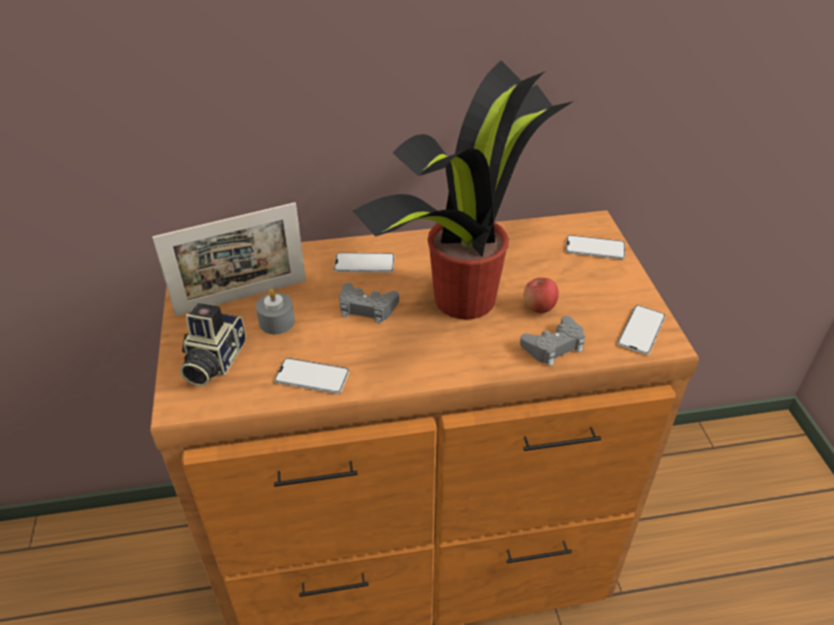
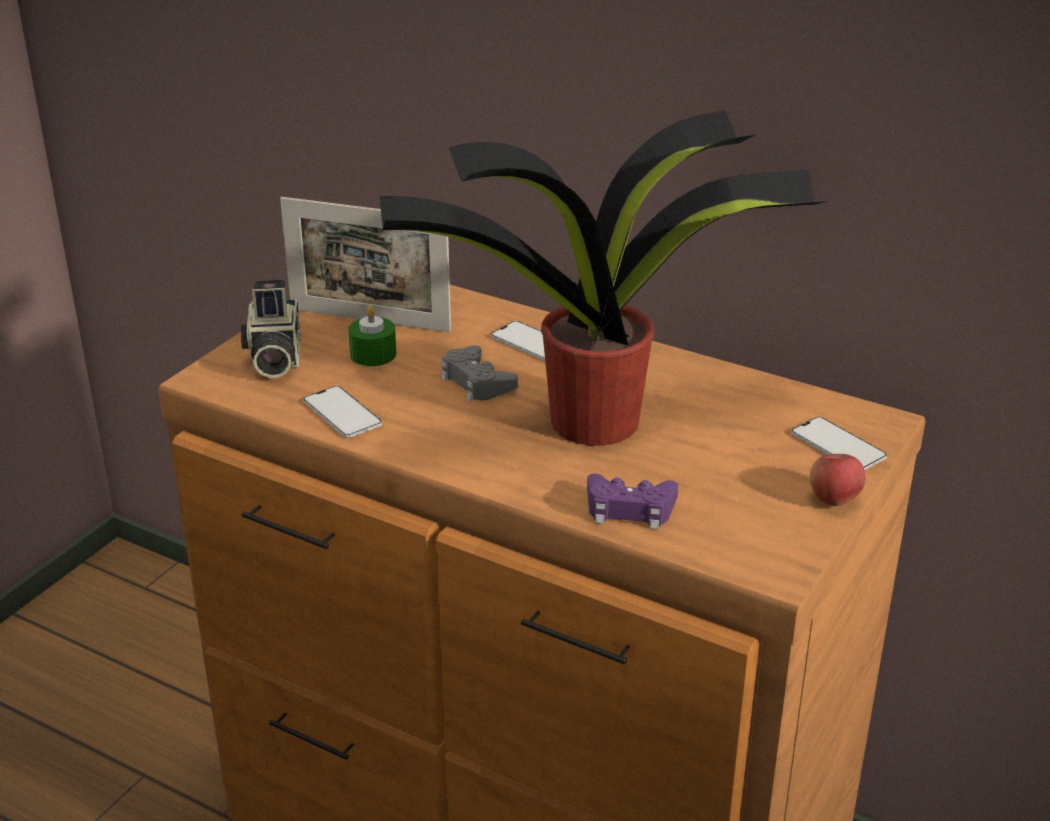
camera: 40 degrees right, 10 degrees down
(212, 361) = (273, 359): camera -> camera turned 60 degrees counterclockwise
(277, 322) = (373, 354): grey candle -> green candle
(539, 307) = (669, 468): apple -> apple (834, 499)
(554, 346) = (629, 509): grey game controller -> purple game controller
(641, 330) = (763, 547): phone -> none

